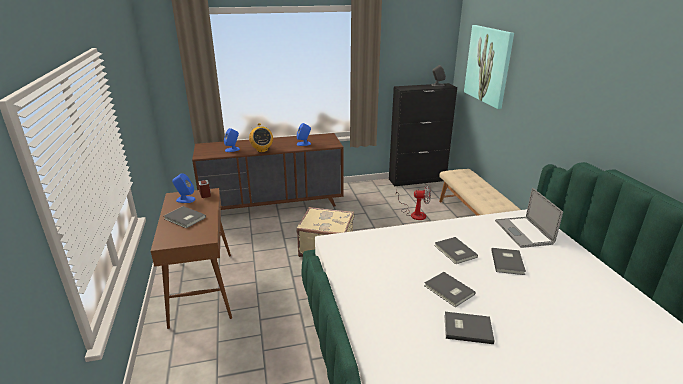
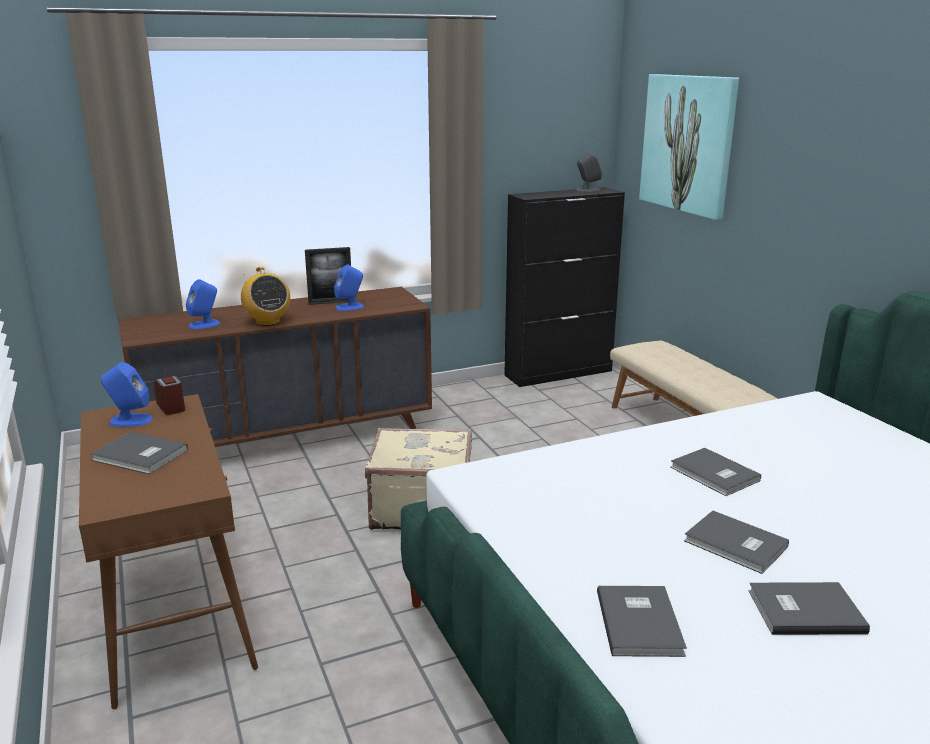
camera: 10 degrees left, 5 degrees down
(295, 140) = (330, 302): none -> picture frame
(414, 213) = (573, 431): fan -> none
(508, 262) = (820, 483): grey book -> grey book (641, 622)
(523, 232) = (821, 430): laptop -> none

